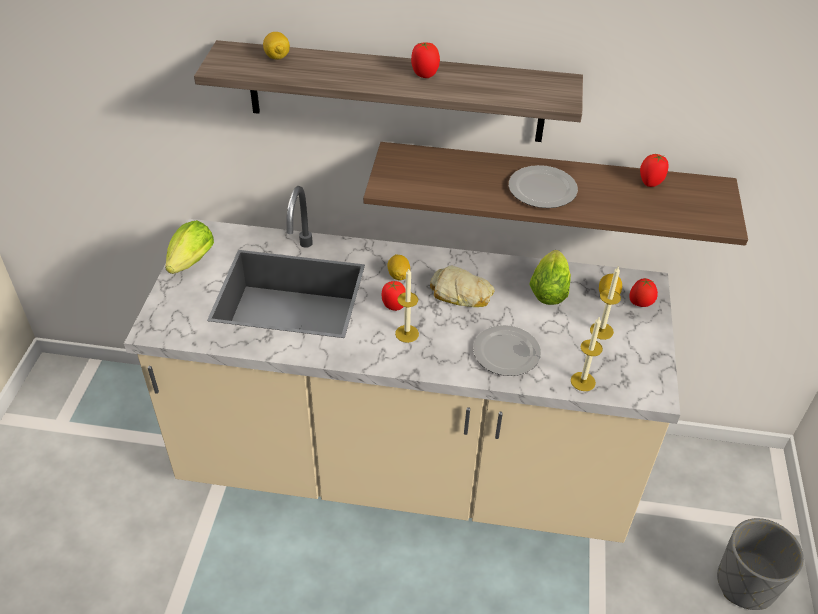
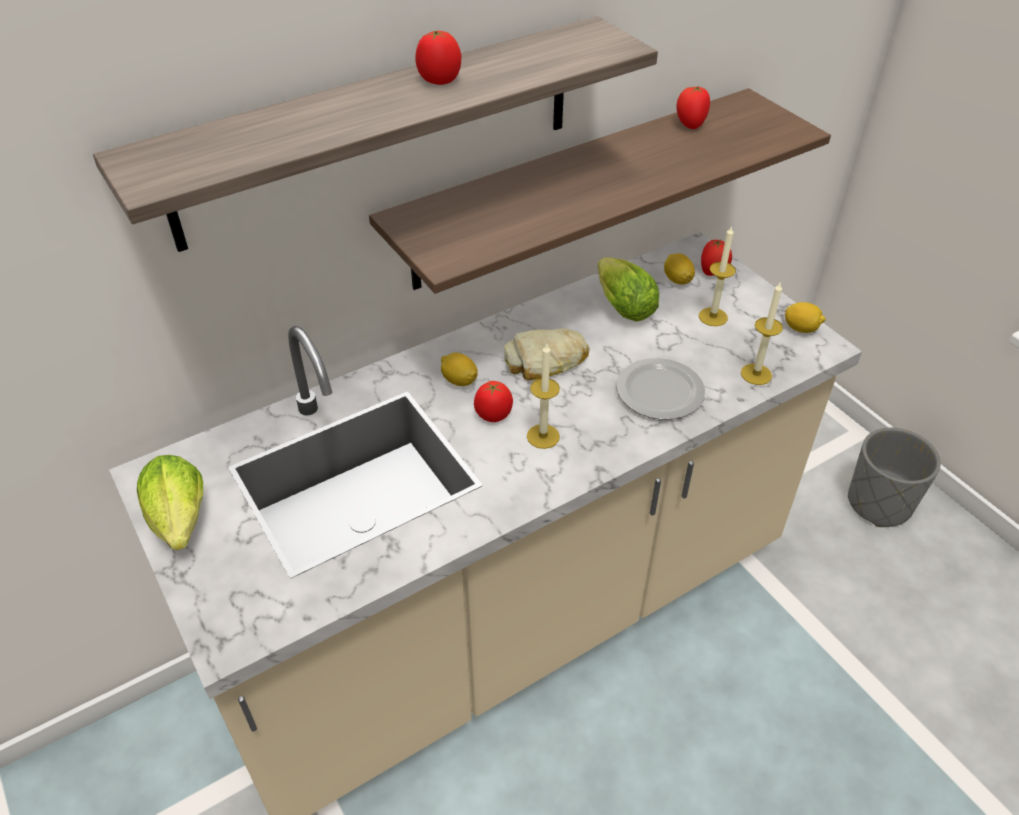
camera: 40 degrees left, 0 degrees up
(277, 57) = (220, 137): lemon -> lemon (801, 328)
(541, 189) = (605, 179): plate -> none

